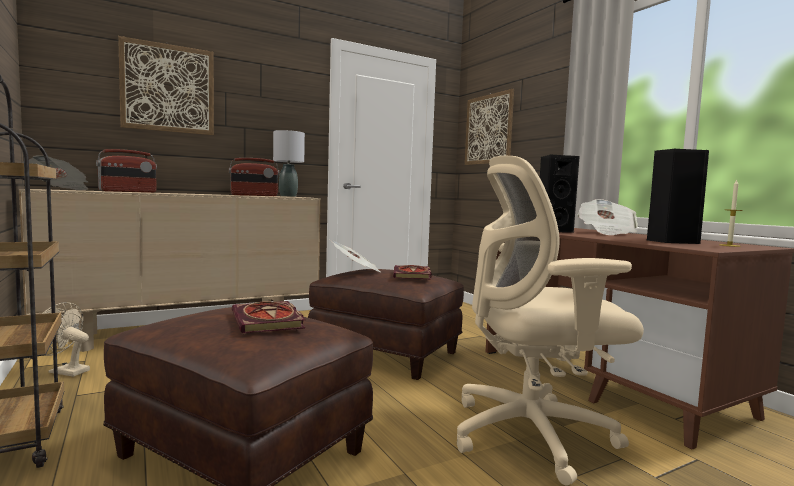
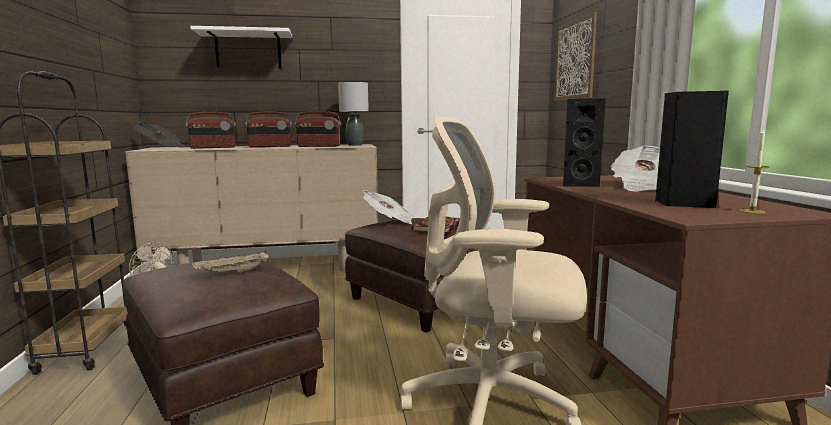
camera: 20 degrees right, 5 degrees up
(168, 87) = (248, 50): picture -> white shelf
(197, 193) = (270, 146): none -> radio
(269, 321) = (232, 273): book -> beige tray

